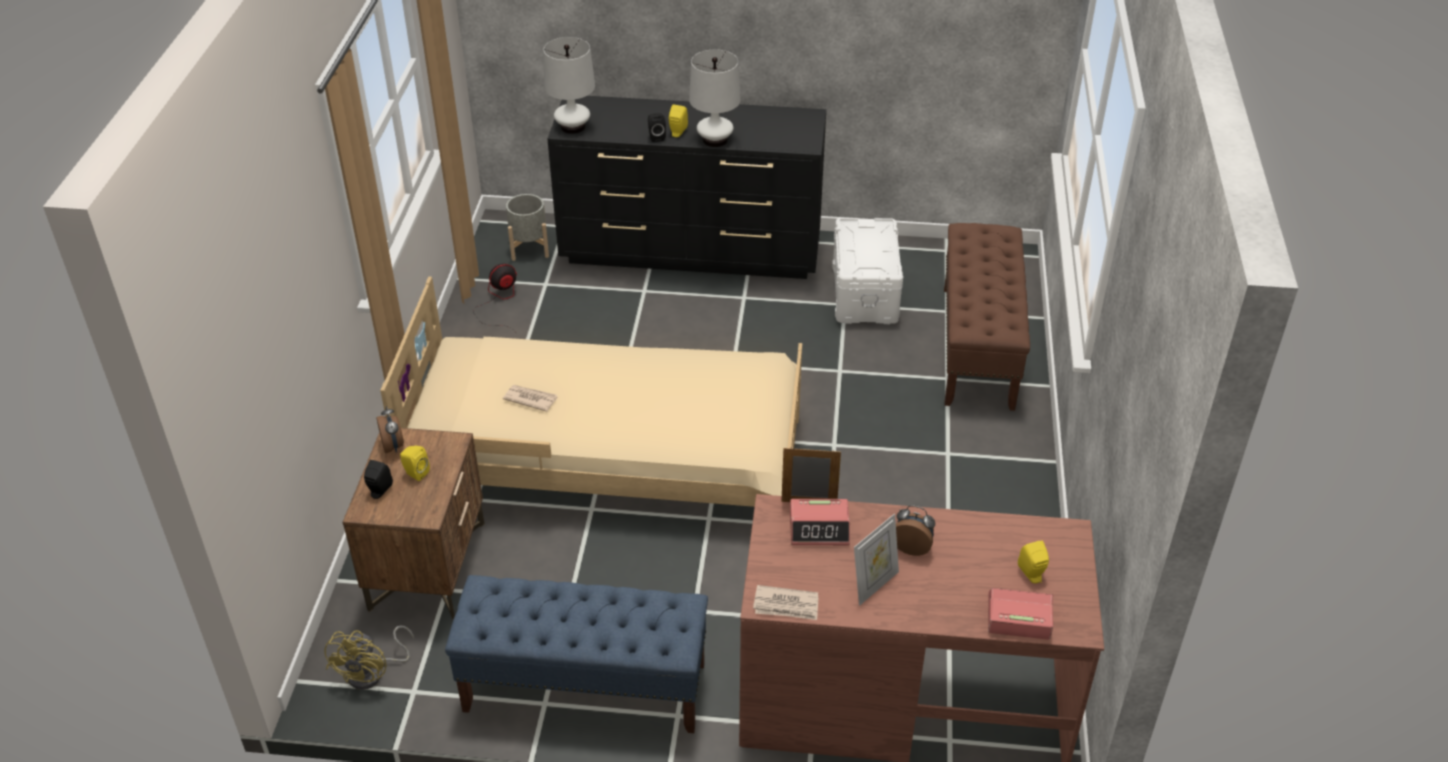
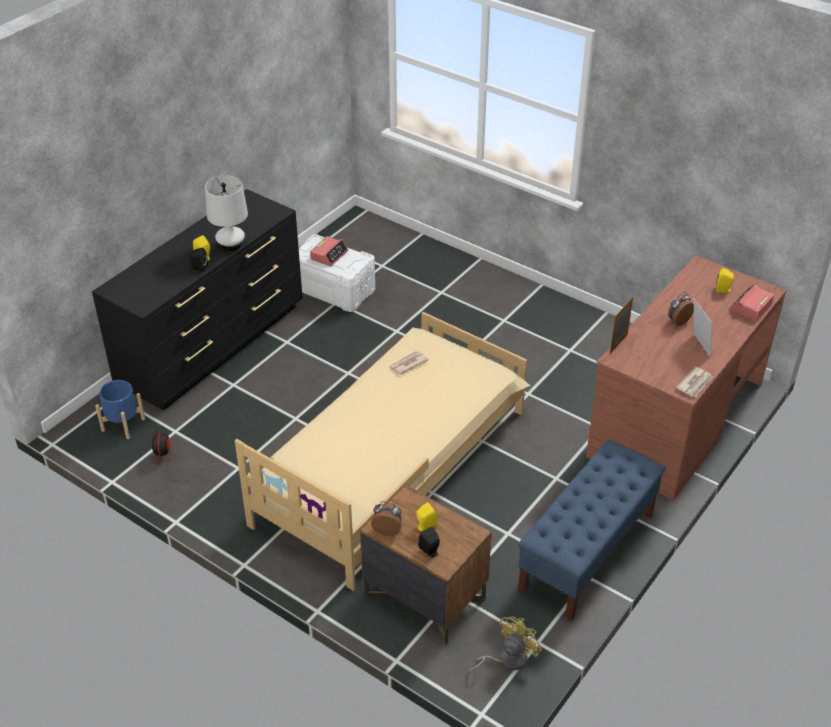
camera: 60 degrees left, 0 degrees up
(373, 673) = (507, 659): yellow fan -> yellow fan turned 90 degrees counterclockwise
(529, 248) = (123, 424): grey planter -> blue planter
(530, 399) = (364, 456): newspaper -> newspaper (408, 364)
(572, 126) = (141, 301): white table lamp -> none
(819, 528) = (642, 348): alarm clock -> alarm clock (329, 255)
(978, 347) = (425, 268): brown bench -> none

